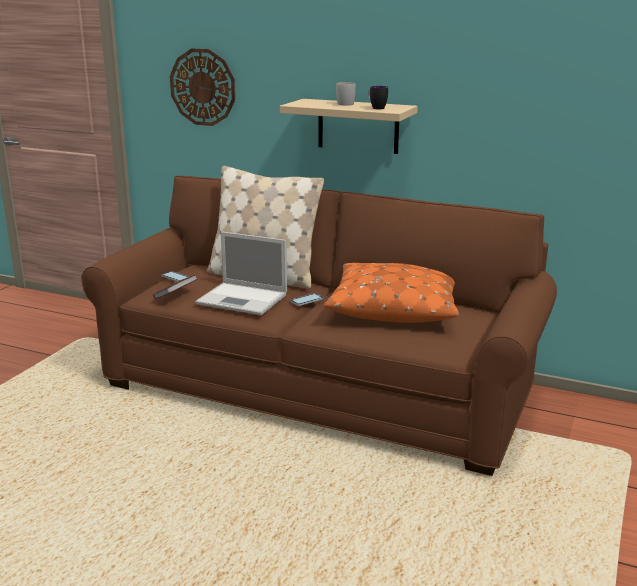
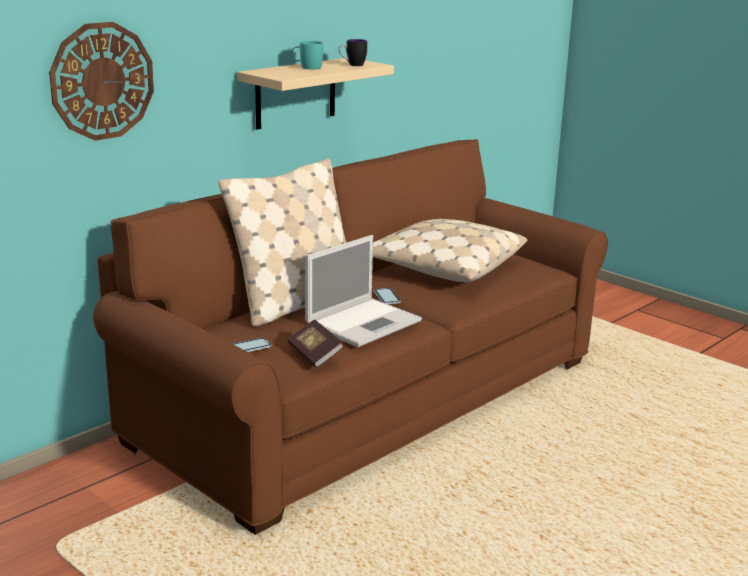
camera: 70 degrees left, 0 degrees up
(345, 103) = (307, 67): white mug -> turquoise mug
(394, 306) = (441, 266): orange pillow -> beige pillow

